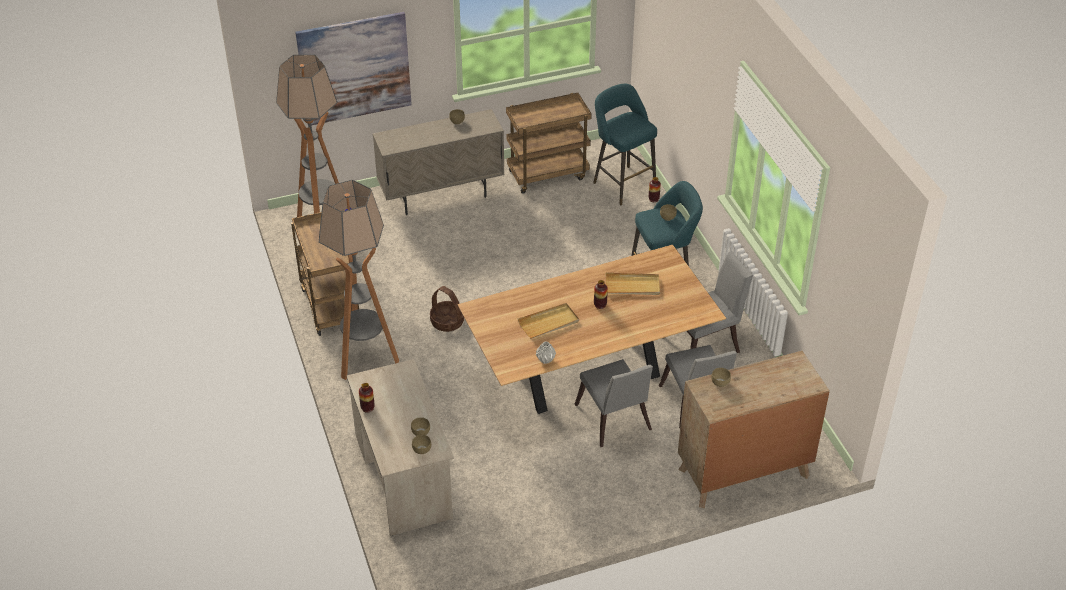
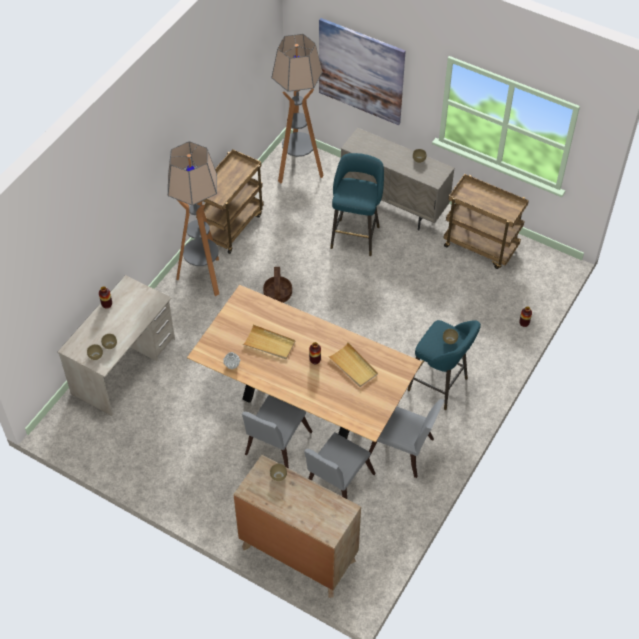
camera: 50 degrees right, 10 degrees up
(622, 183) = (520, 294): turquoise stool -> turquoise stool (356, 235)

